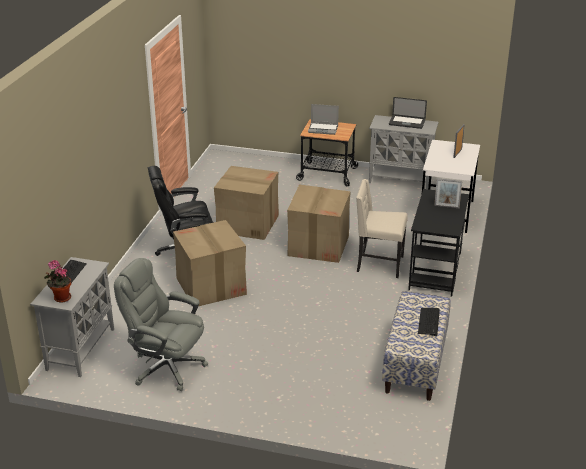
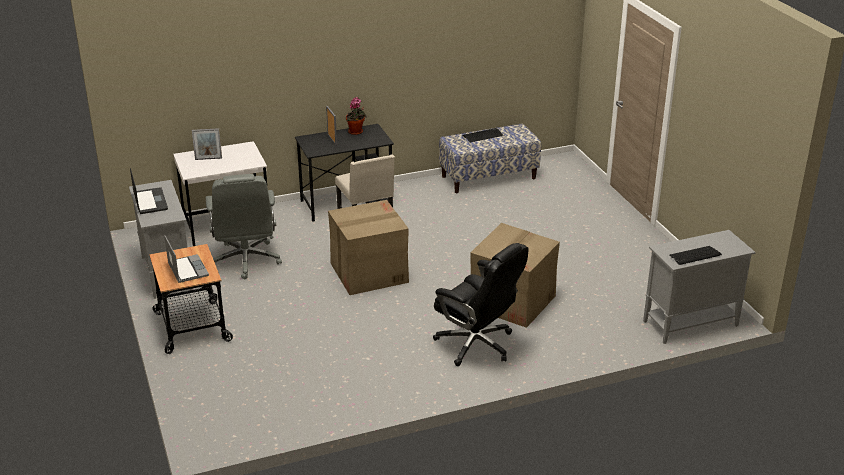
camera: 125 degrees left, 0 degrees up
(61, 298) = (725, 241): potted plant -> potted plant (356, 132)
(166, 367) = (643, 271): grey office chair -> grey office chair (246, 260)
(247, 223) = (373, 332): cardboard box -> none

